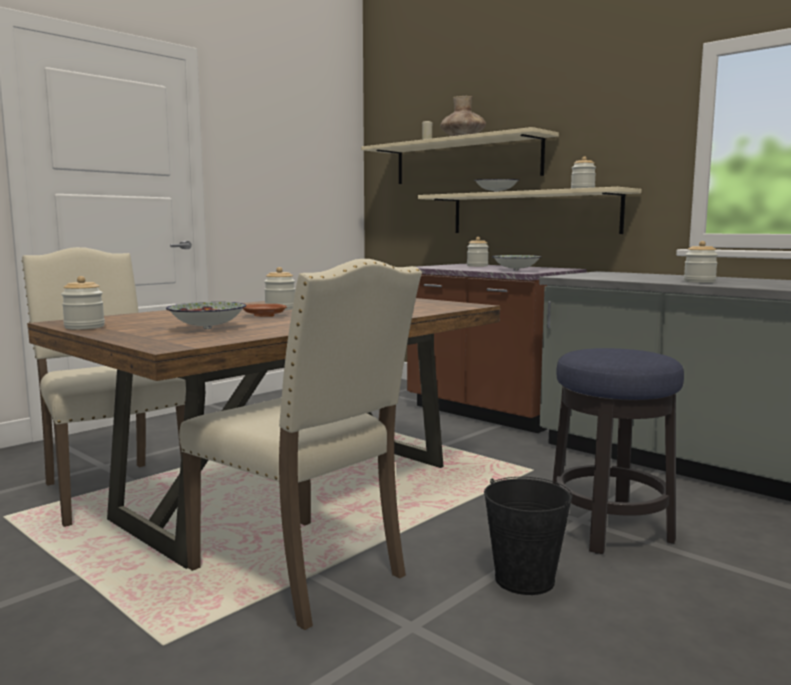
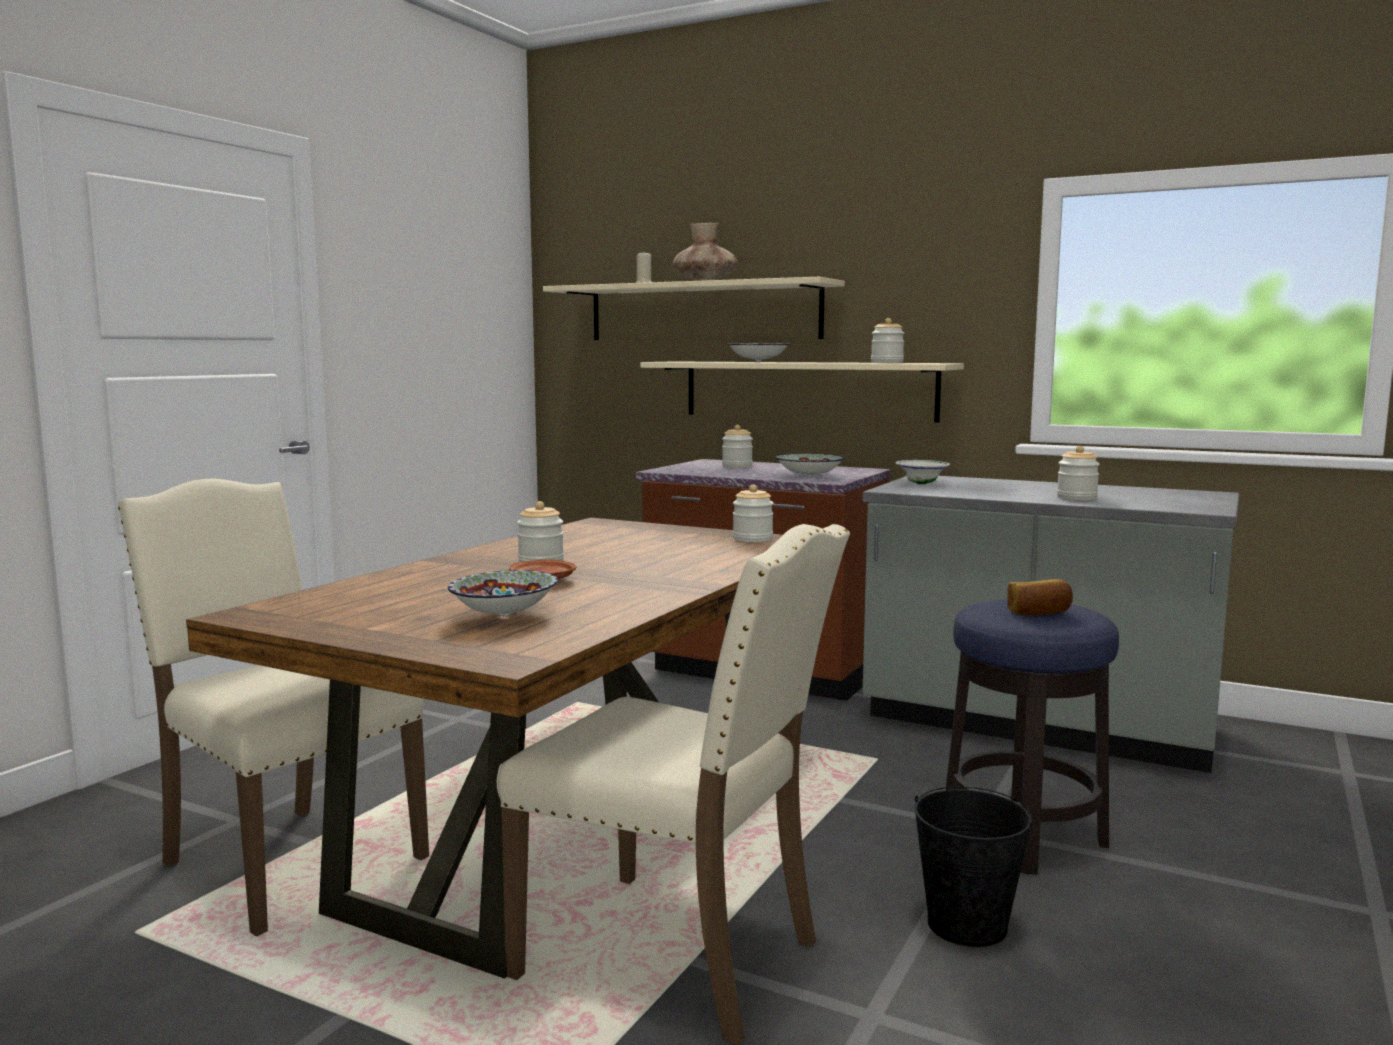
camera: 15 degrees left, 0 degrees up
(84, 327) = (304, 624): jar -> jar (752, 539)
(592, 274) = (921, 483): none -> white bowl
(621, 355) = (1039, 613): none -> bread

